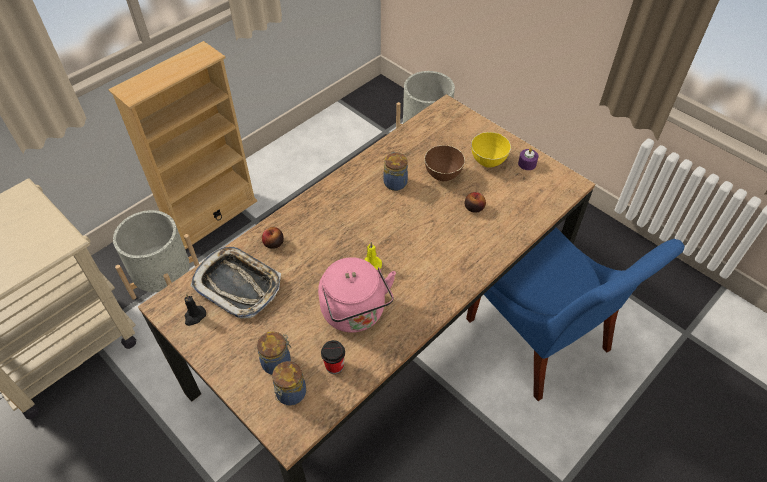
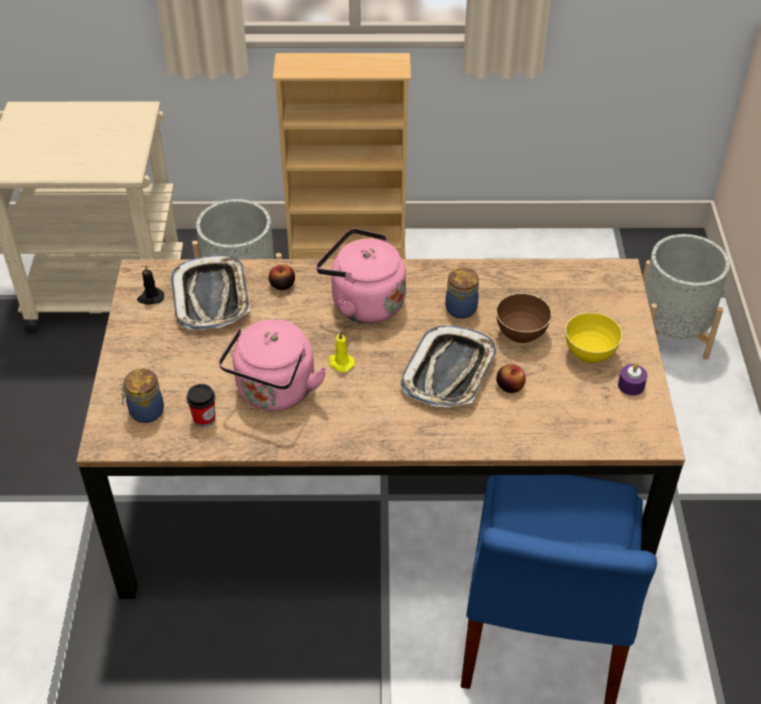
camera: 45 degrees right, 5 degrees down
(277, 362) = (166, 381): jar -> none
(337, 219) = (363, 303): none -> pink kettle
(435, 224) = (449, 373): none -> tray

